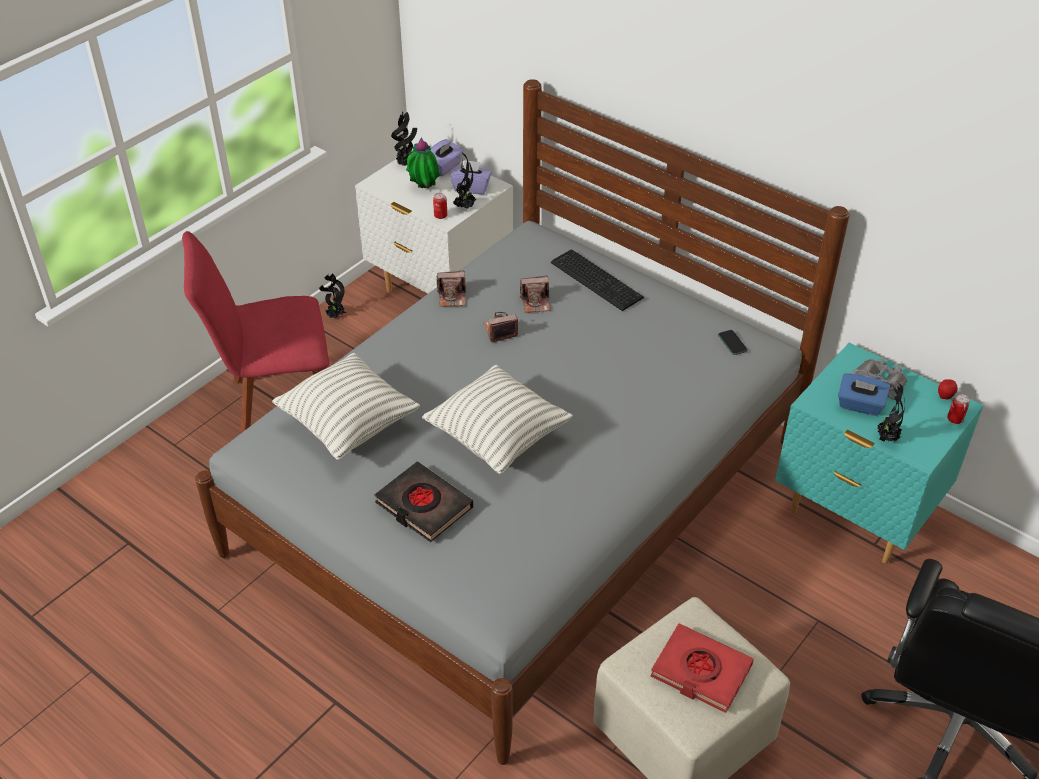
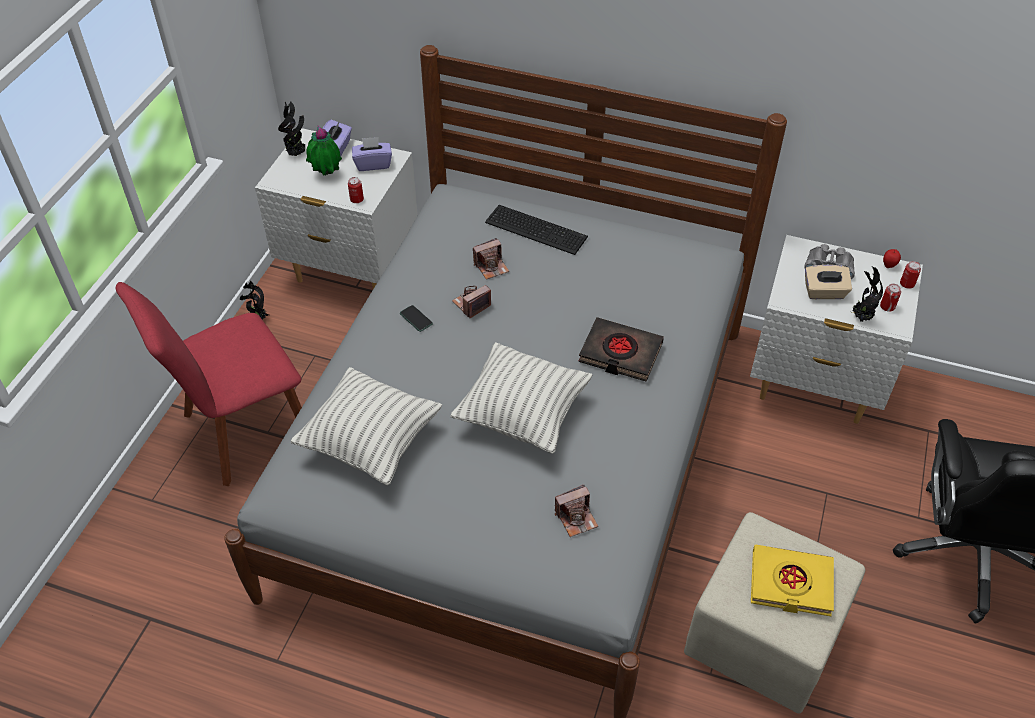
camera: 20 degrees left, 5 degrees up
(423, 506) = (485, 505): black book -> black book (620, 353)
(452, 297) = (408, 281): camera -> camera (576, 518)
(465, 206) = (377, 184): potted plant -> none
(700, 672) = (790, 584): red book -> yellow book
(732, 343) = (687, 261): phone -> phone (416, 319)
(855, 515) = (813, 386): turquoise nightstand -> white nightstand
(859, 405) = (824, 292): blue tissue box -> beige tissue box
(920, 435) = (887, 307): none -> can

